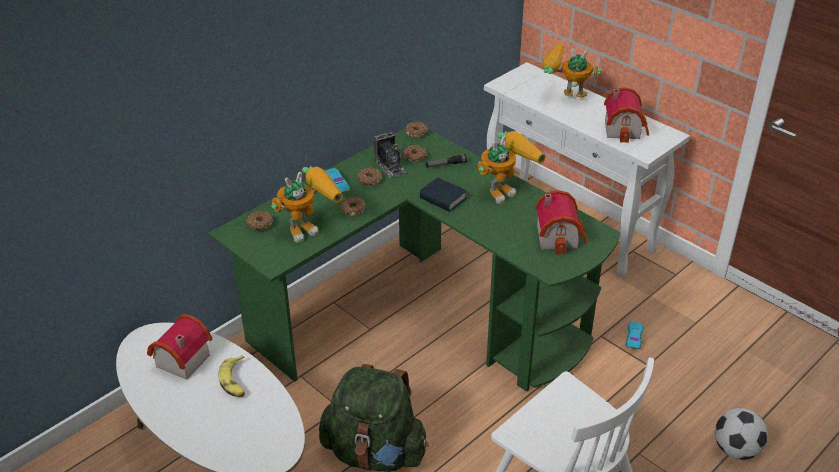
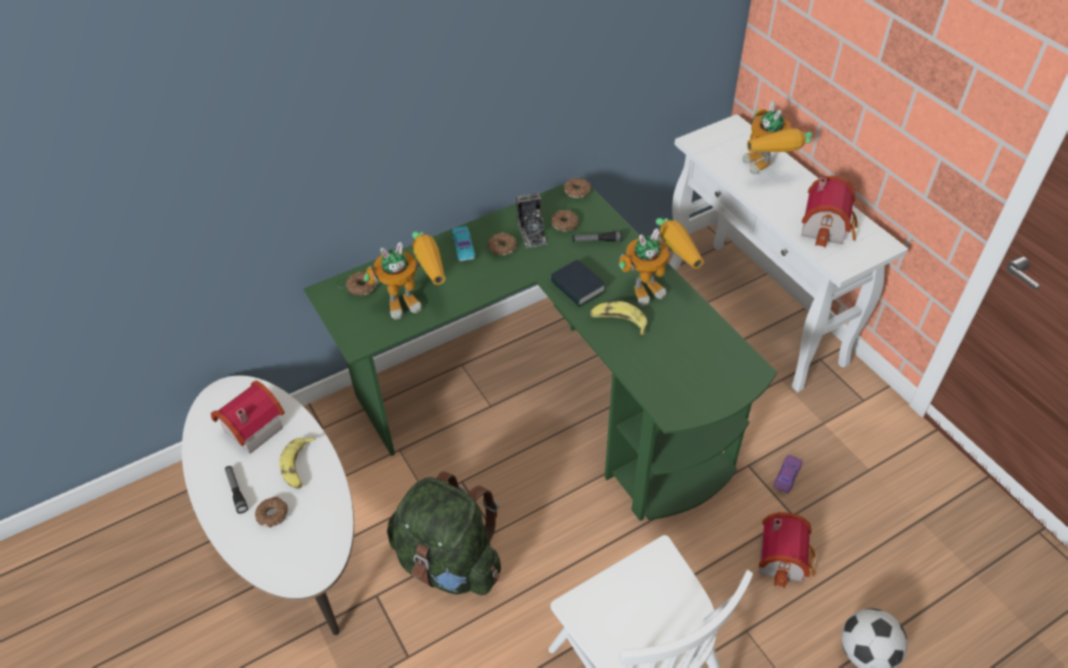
camera: 15 degrees right, 10 degrees up
(185, 409) = (236, 491): none -> flashlight
(353, 209) = (470, 285): donut -> donut (273, 514)
(485, 217) = (618, 321): none -> banana
(560, 236) = (699, 364): toy house -> toy house (785, 558)
(564, 98) = (766, 171): toy robot -> toy robot turned 135 degrees counterclockwise
(634, 338) = (787, 476): turquoise toy car -> purple toy car

